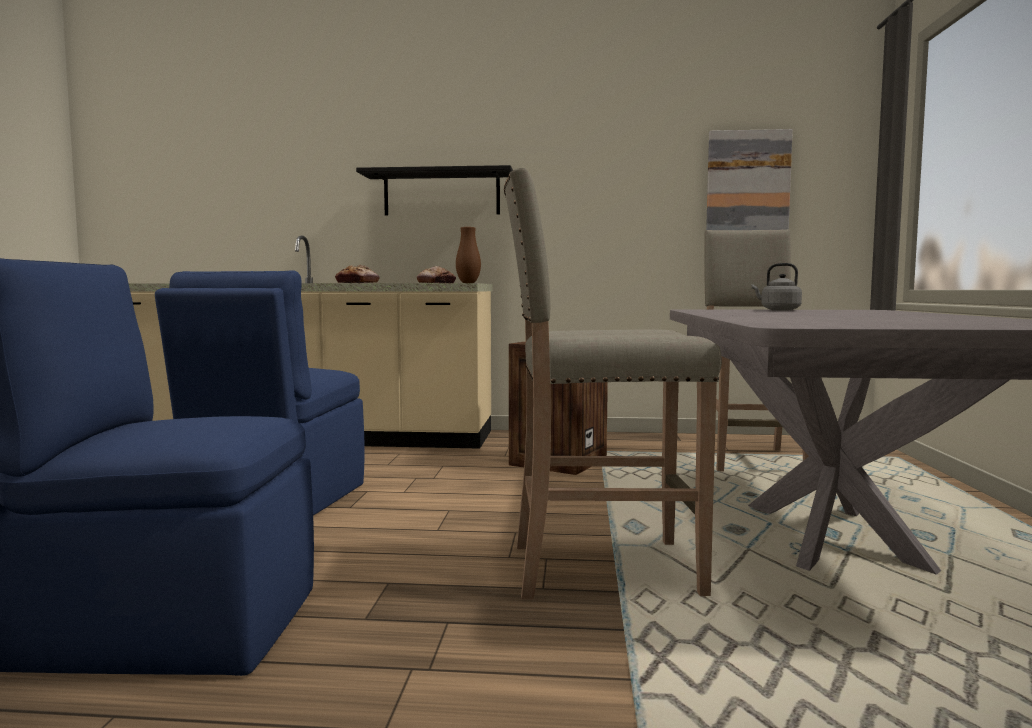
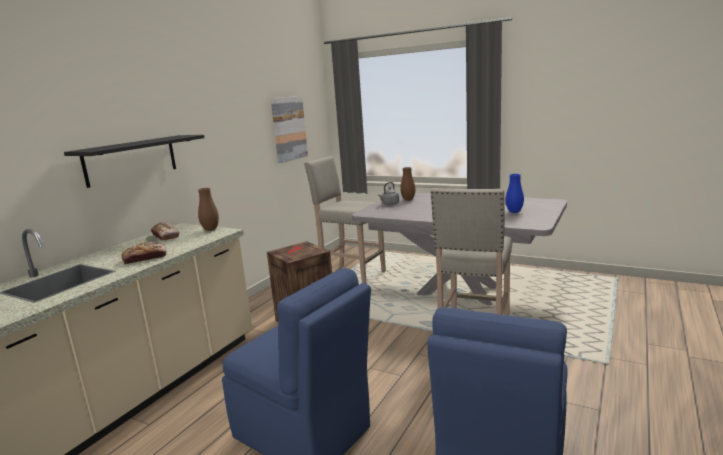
camera: 65 degrees left, 10 degrees up
(832, 310) = (408, 200): none -> brown vase
(885, 321) = (514, 212): none -> blue vase

